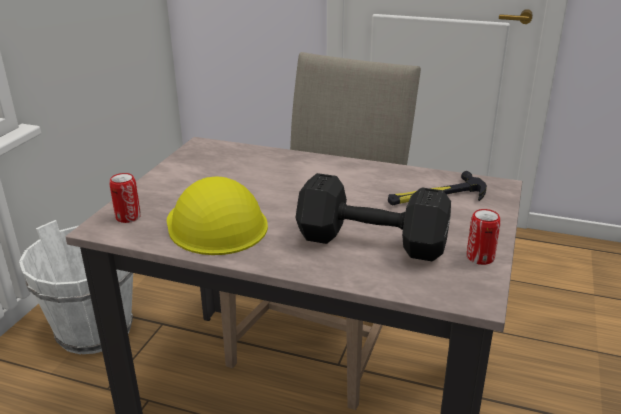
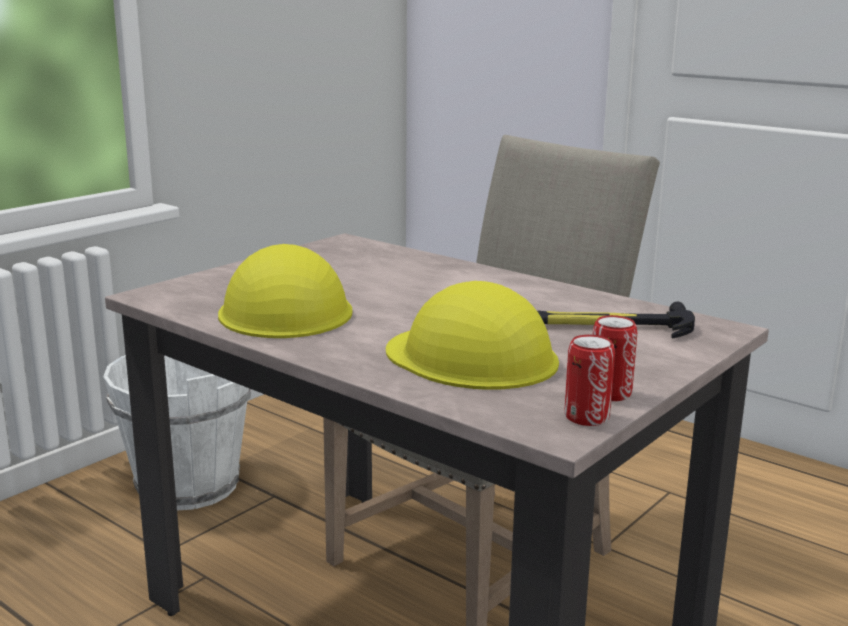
camera: 20 degrees right, 10 degrees down
(128, 217) = (189, 290): can -> can (586, 417)
(374, 243) = (472, 356): black dumbbell -> yellow hard hat

